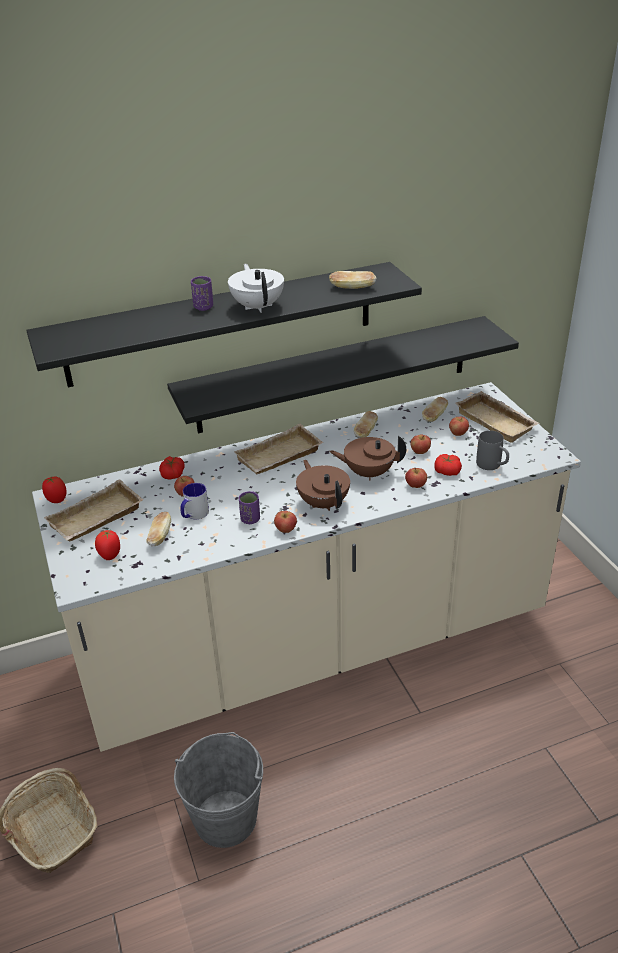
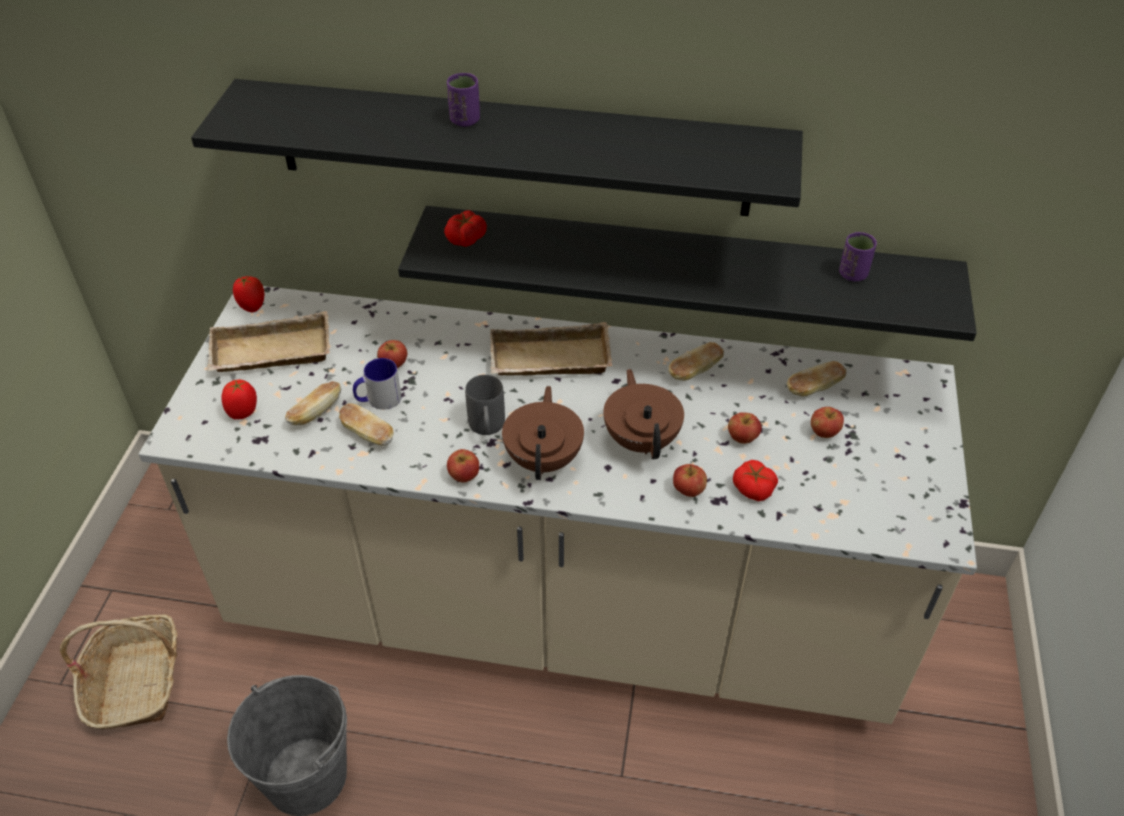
camera: 30 degrees right, 10 degrees up
(172, 474) = (403, 328): tomato -> tomato (466, 238)
(250, 519) = (435, 439): purple cup -> purple cup (853, 274)
(258, 306) = (534, 145): white teapot -> none
(352, 288) = (695, 160): bread -> bread (368, 434)
(368, 473) = (642, 439): brown teapot -> brown teapot turned 45 degrees clockwise
(492, 466) = (827, 511): grey mug -> grey mug (487, 428)
(497, 421) = (902, 438): beige tray -> none

